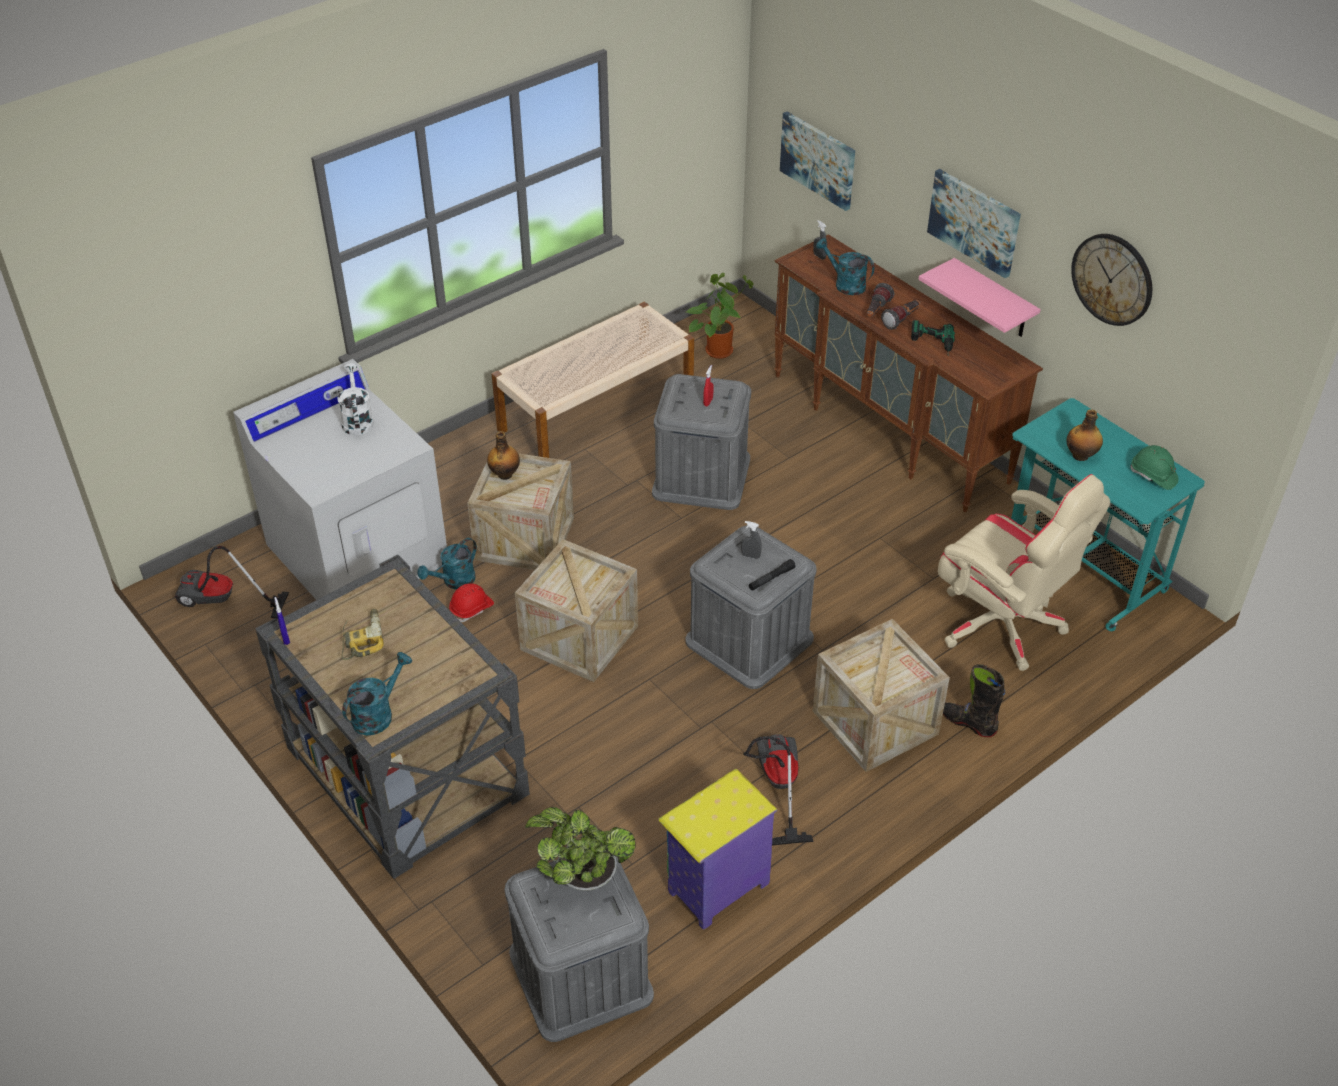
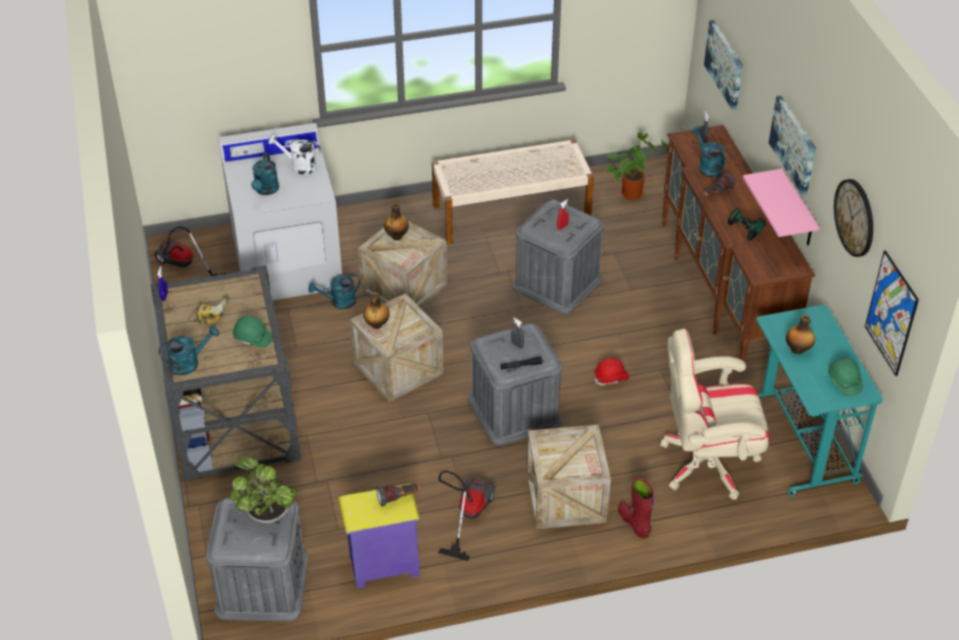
camera: 25 degrees right, 0 degrees up
(333, 462) = (266, 190): none -> turquoise watering can
(357, 419) = (299, 166): white watering can -> white watering can turned 90 degrees counterclockwise
(442, 654) = (252, 339): none -> green hard hat
(472, 609) = (339, 325): red hard hat -> red hard hat (611, 378)
(550, 589) = (376, 325): none -> bottle
(902, 320) = (731, 207): flashlight -> flashlight (399, 498)
(968, 723) = (634, 523): black boot -> red boot
(1000, 624) = (708, 462): beige office chair -> beige office chair turned 105 degrees clockwise
(1202, 375) = (891, 313): none -> picture

